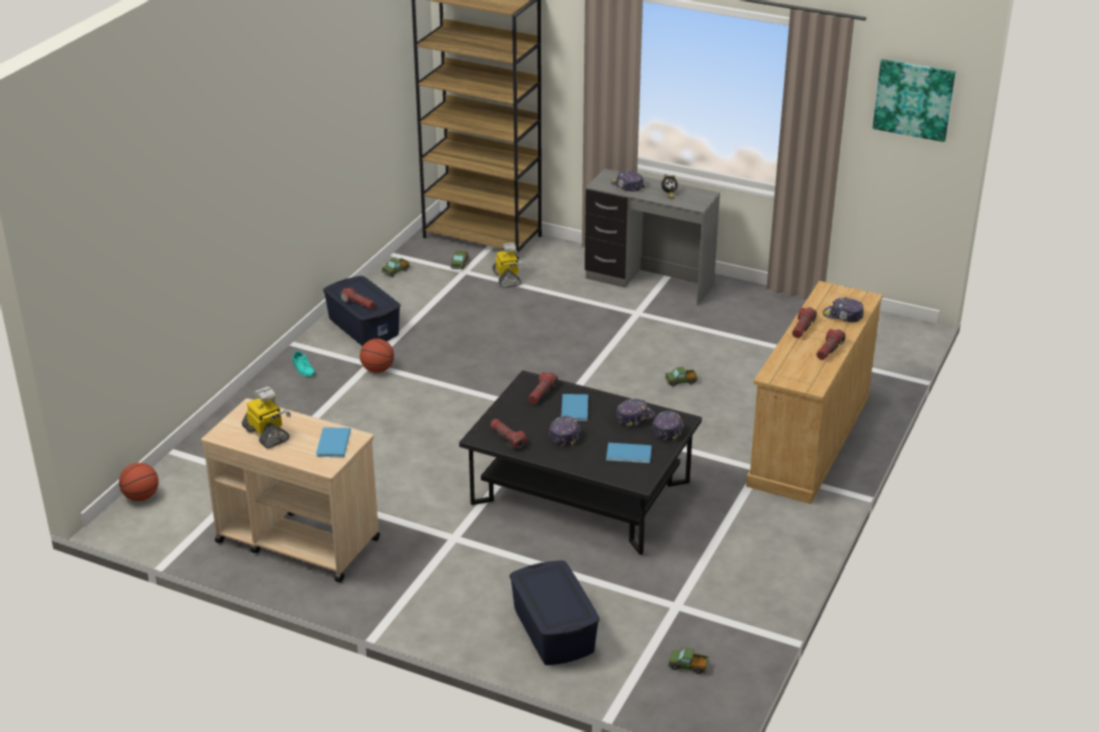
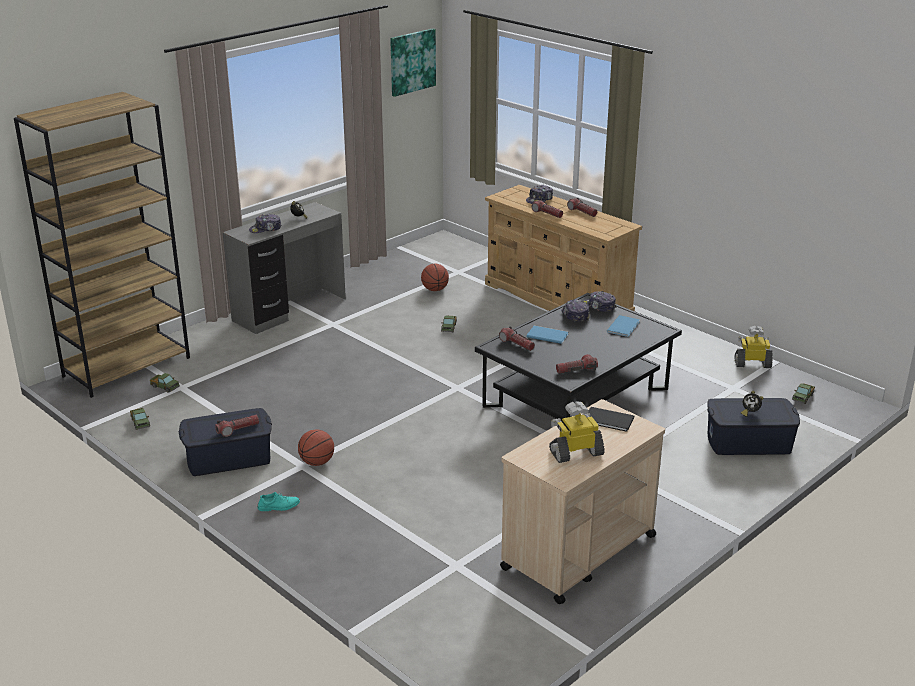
camera: 70 degrees left, 5 degrees down
(141, 497) = (450, 651): basketball -> basketball (435, 290)
(332, 444) = (609, 421): blue book -> black book
(507, 279) = (218, 368): toy robot -> toy robot (752, 363)
(547, 593) = (750, 412): none -> alarm clock
(564, 435) = (584, 346): cap -> none

